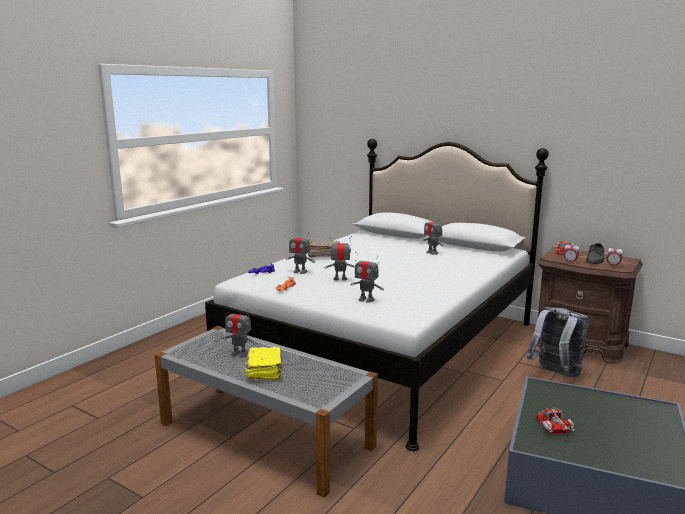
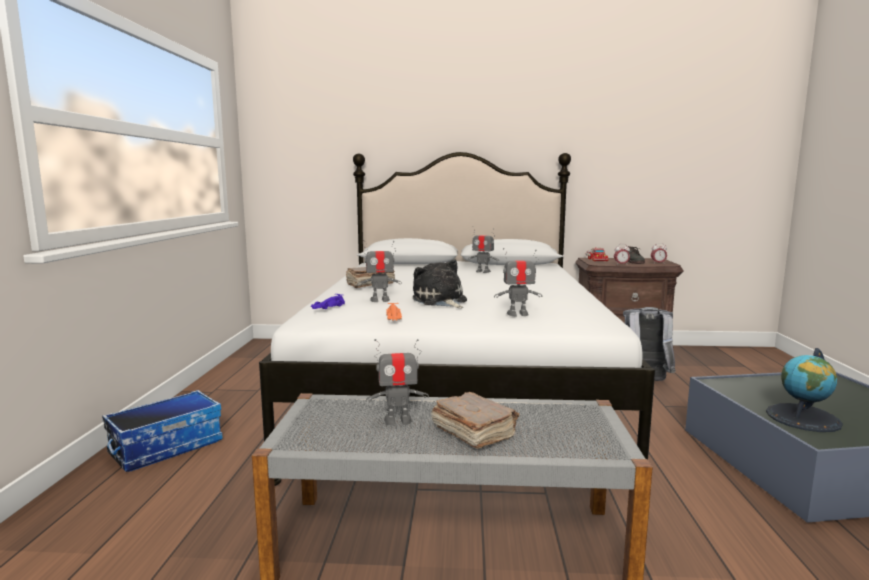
camera: 30 degrees left, 5 degrees down
(183, 340) = (167, 447): none -> storage box
(265, 371) = (473, 432): yellow book -> brown book
(340, 279) = (440, 301): toy robot -> plush toy
(555, 429) = (803, 418): toy truck -> globe

